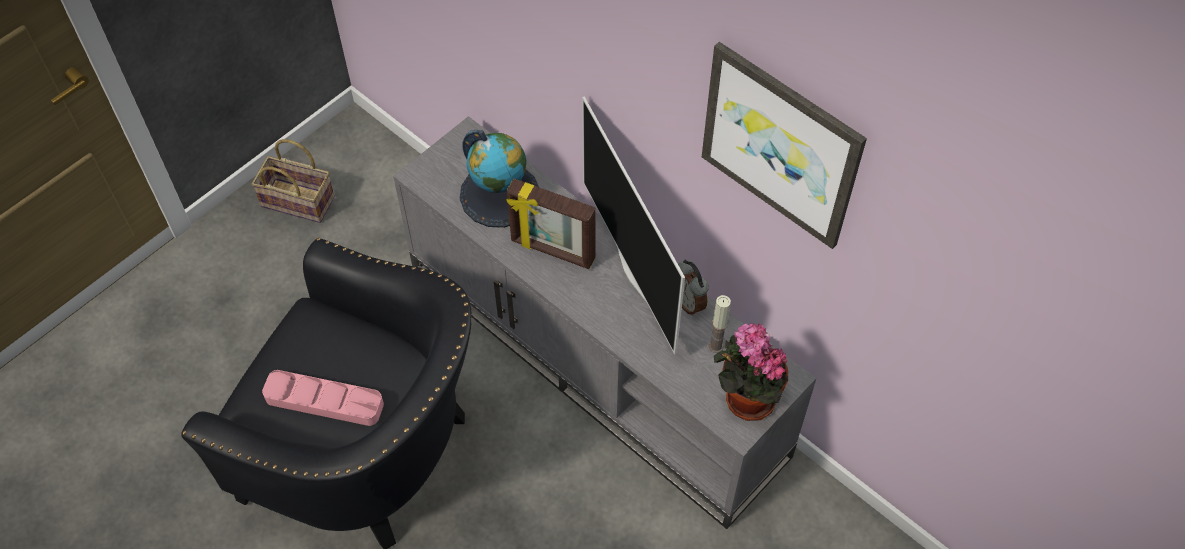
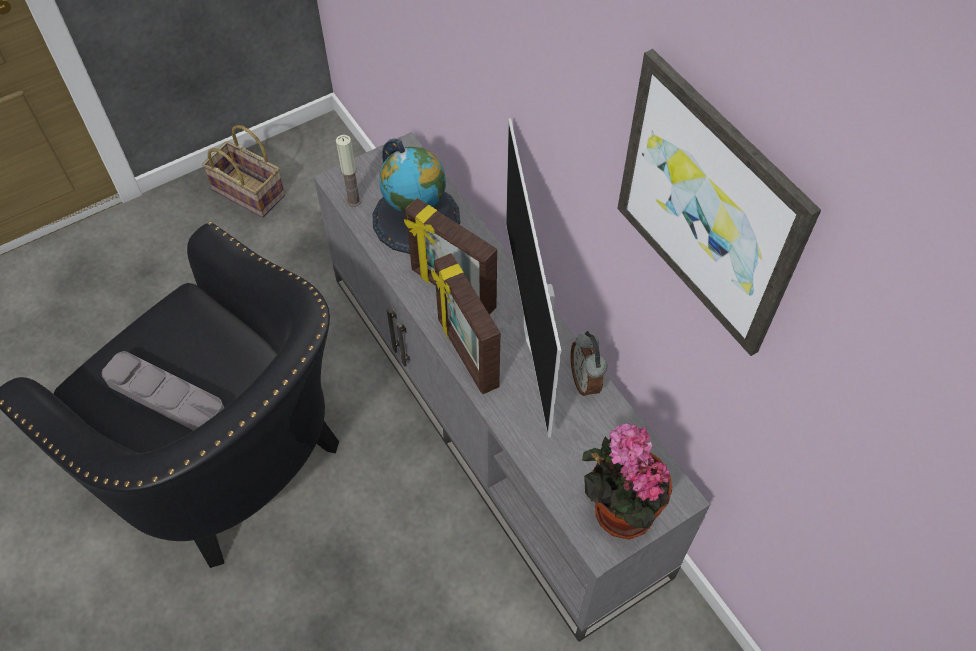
camera: 15 degrees right, 0 degrees up
(324, 401) = (166, 396): pink tray -> grey tray
(582, 302) = (466, 353): none -> picture frame
(716, 346) = (602, 439): candle -> candle (354, 200)

